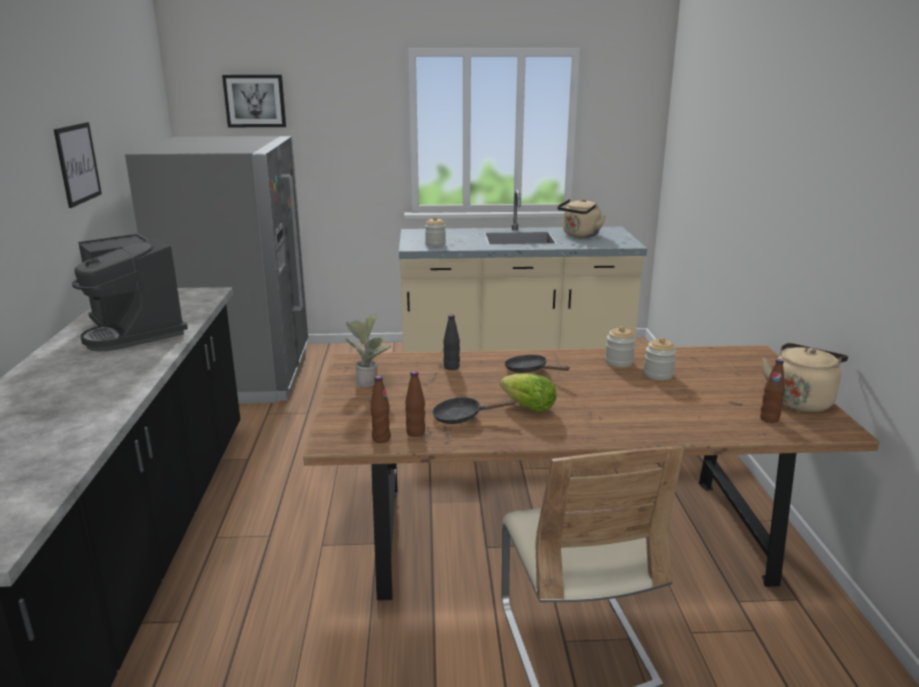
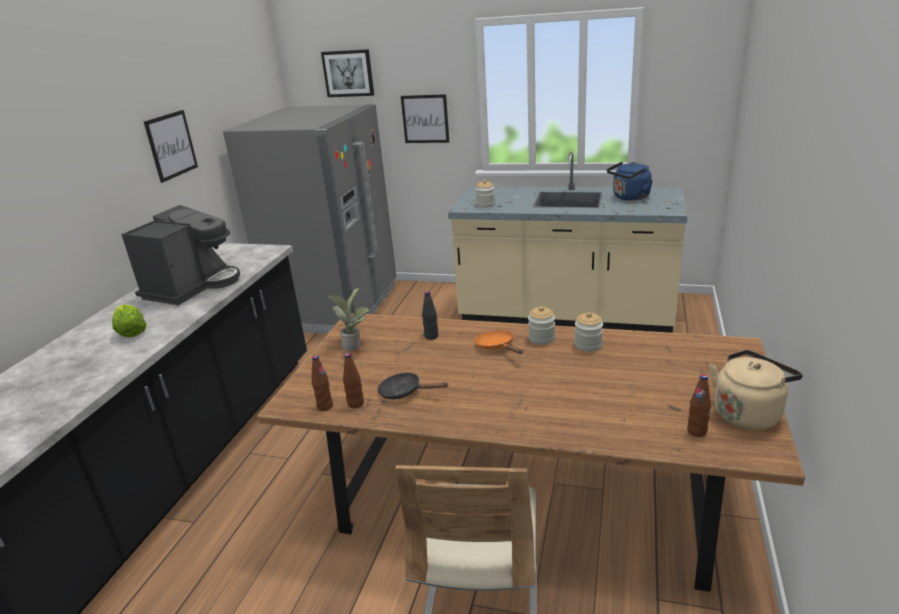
camera: 20 degrees right, 5 degrees up
(134, 331) = (192, 286): coffee machine -> coffee machine turned 135 degrees counterclockwise
(347, 155) = (425, 119): none -> picture
(528, 407) = (468, 389): lettuce -> lettuce (131, 332)
(529, 370) = (497, 347): black frying pan -> orange frying pan
(580, 235) = (629, 198): beige kettle -> blue kettle
(658, 374) = (617, 364): jar -> jar (541, 338)

